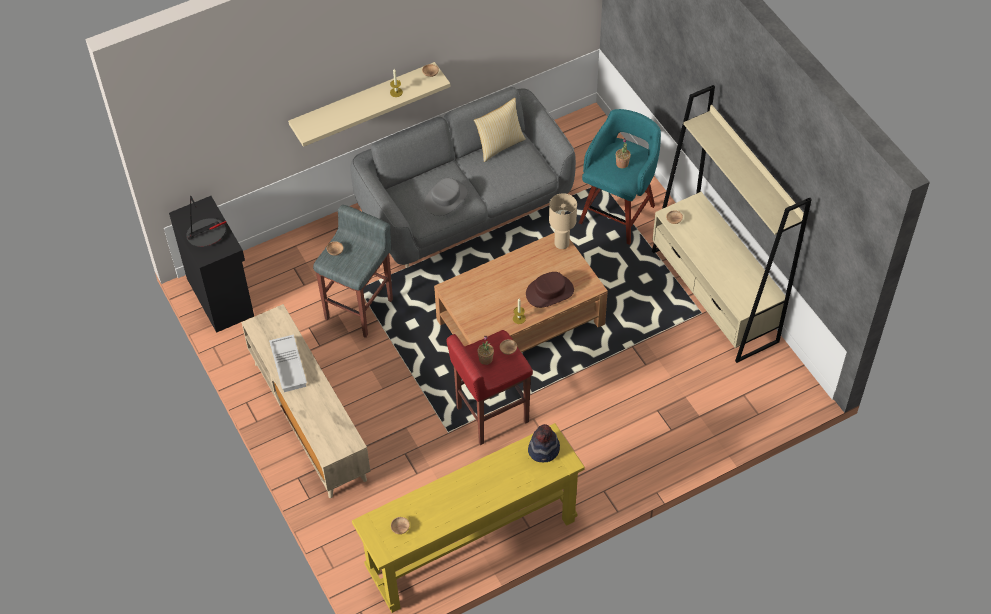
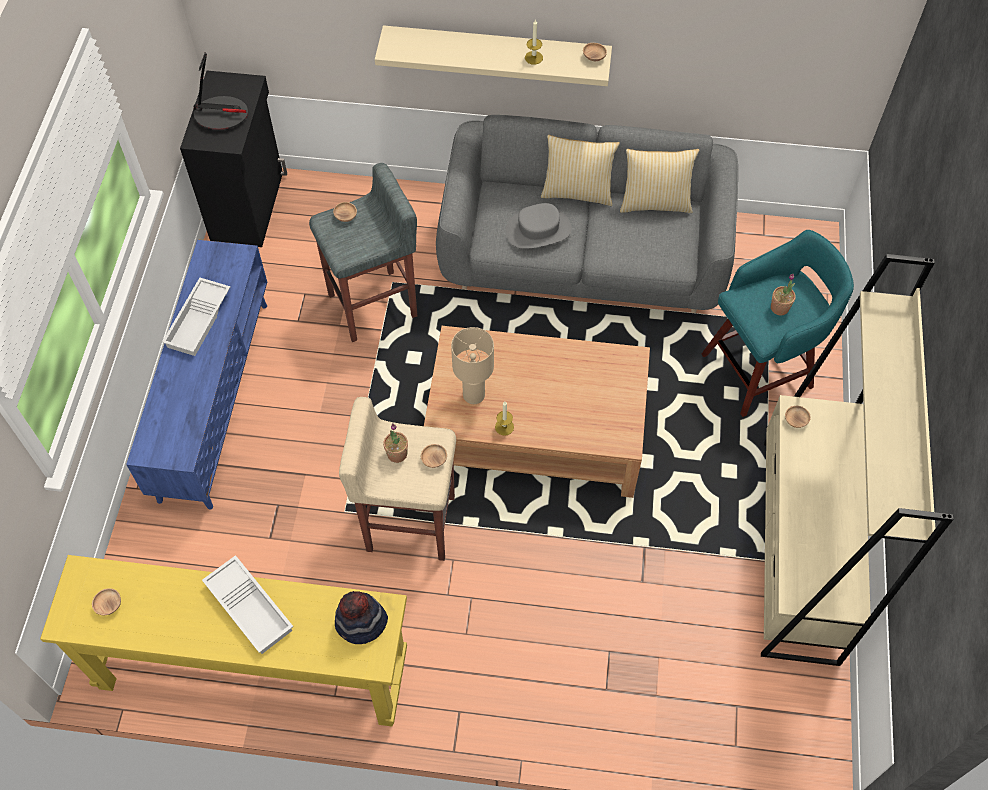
camera: 35 degrees right, 5 degrees up
(308, 420) = (214, 398): beige tv stand -> blue tv stand
(448, 164) = (577, 192): none -> pillow
(479, 480) = (251, 607): none -> white tray
(491, 414) = (409, 522): red stool -> beige stool
(549, 292) = (569, 417): brown hat -> none
(561, 244) = (633, 365): beige table lamp -> beige table lamp (473, 395)

